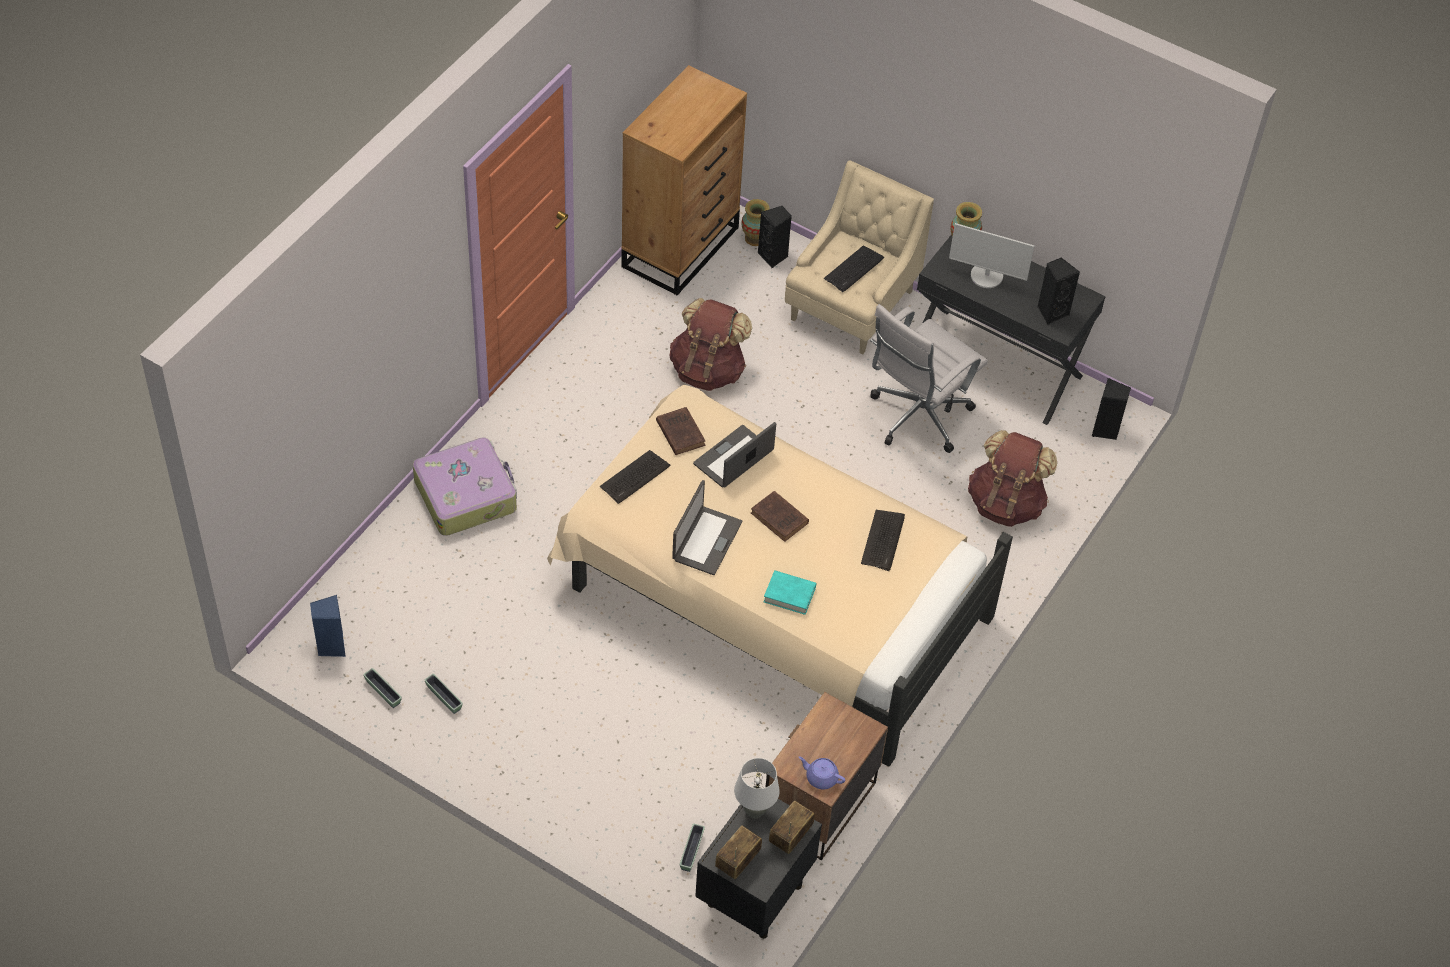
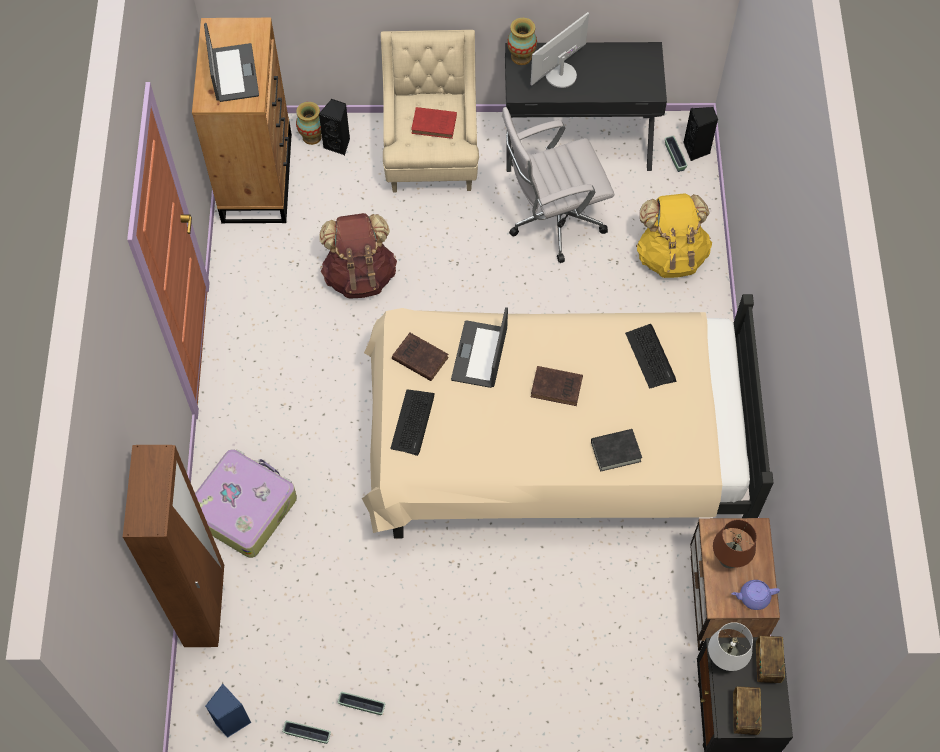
camera: 30 degrees left, 10 degrees up
(376, 550) = (205, 607): none -> brown wardrobe
(691, 851) = (658, 710): planter -> planter (674, 157)
(706, 540) = (514, 444): laptop -> laptop (233, 73)
(789, 595) = (615, 451): turquoise book -> black book
(822, 737) = (728, 561): none -> brown table lamp
(854, 269) = (435, 124): keyboard -> red book
(916, 418) = (552, 222): white office chair -> white office chair turned 60 degrees clockwise
(986, 276) = (560, 75): monitor -> monitor turned 150 degrees clockwise
(1006, 503) = (670, 255): brown backpack -> yellow backpack
(1051, 312) = (632, 78): black speaker -> none

